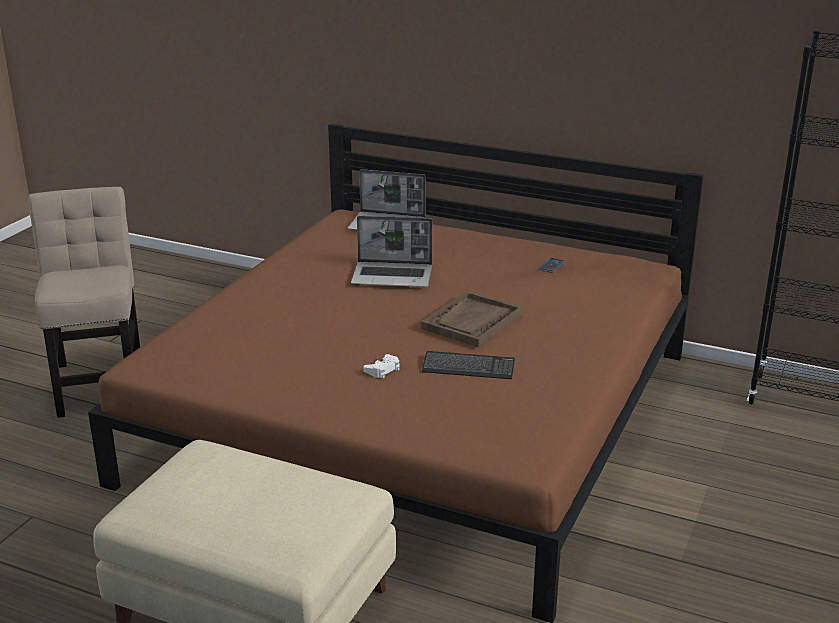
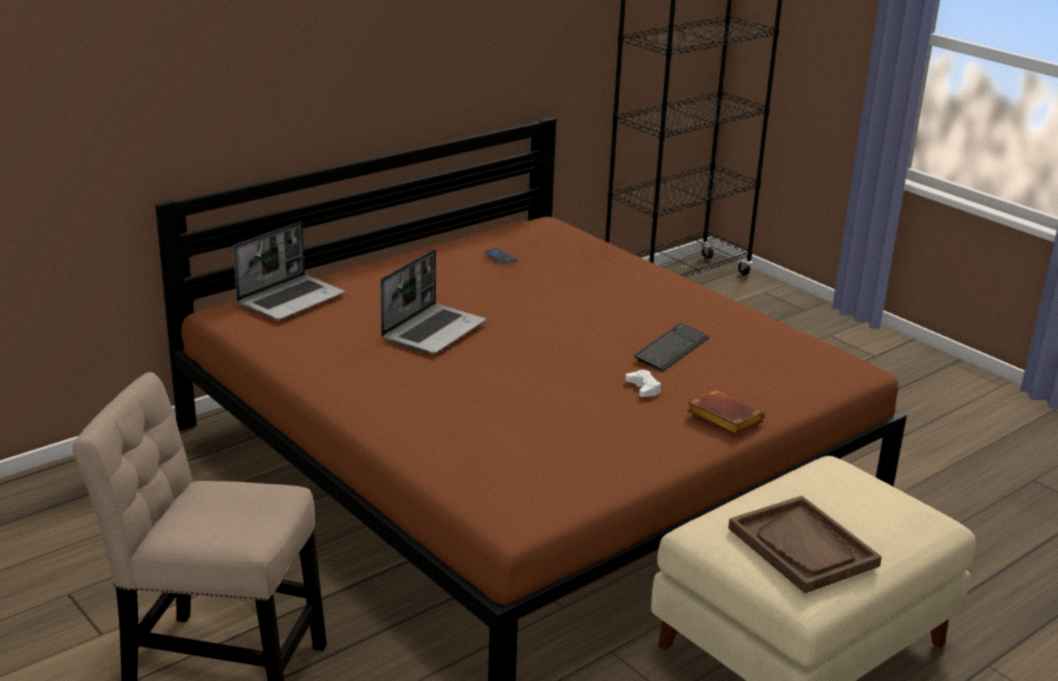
camera: 65 degrees left, 0 degrees up
(360, 411) = (721, 418): none -> brown book
(472, 321) = (584, 321): brown tray -> brown tray (803, 547)

